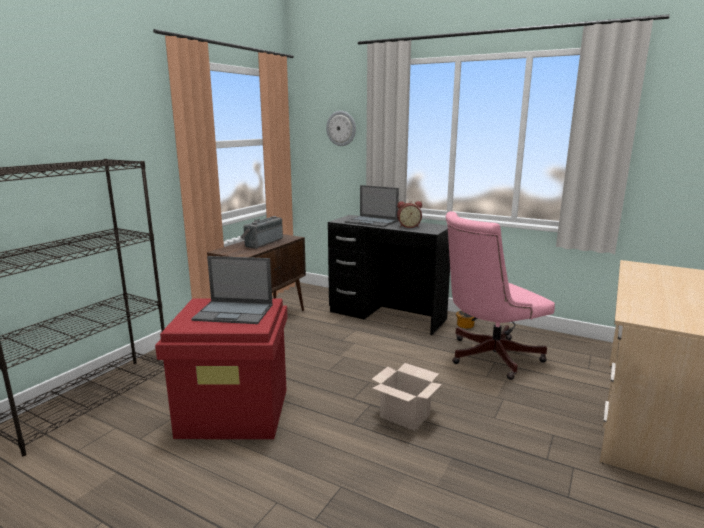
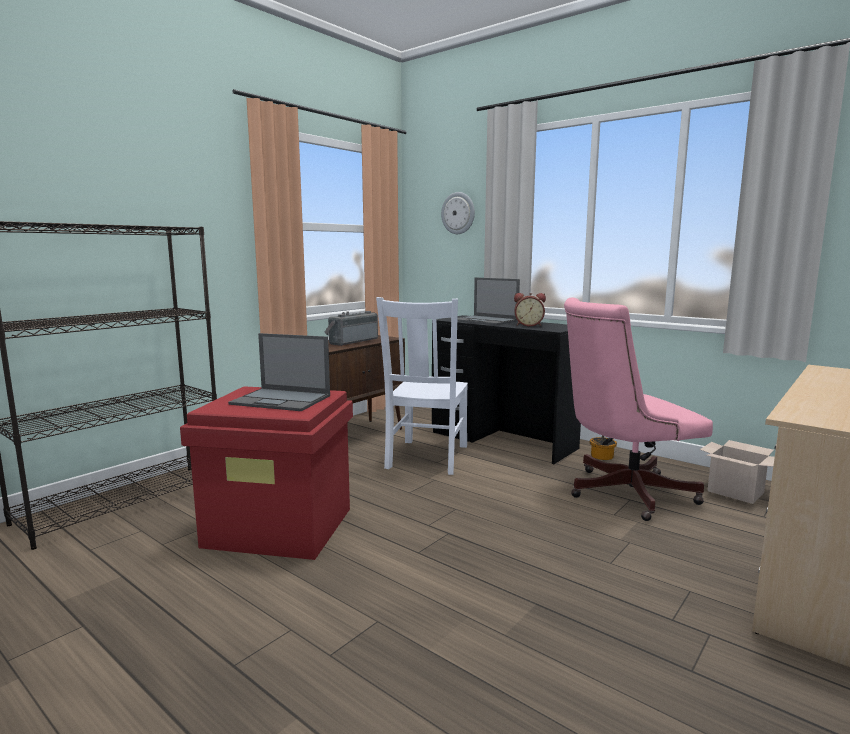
camera: 10 degrees right, 5 degrees down
(332, 337) = (426, 458): none -> white chair
(406, 416) = (490, 550): cardboard box -> cardboard box (737, 492)

